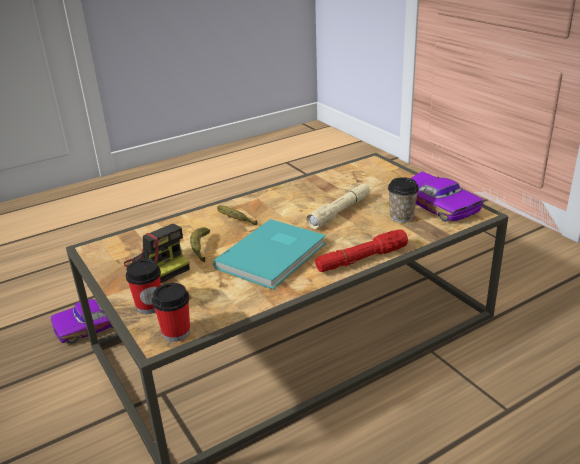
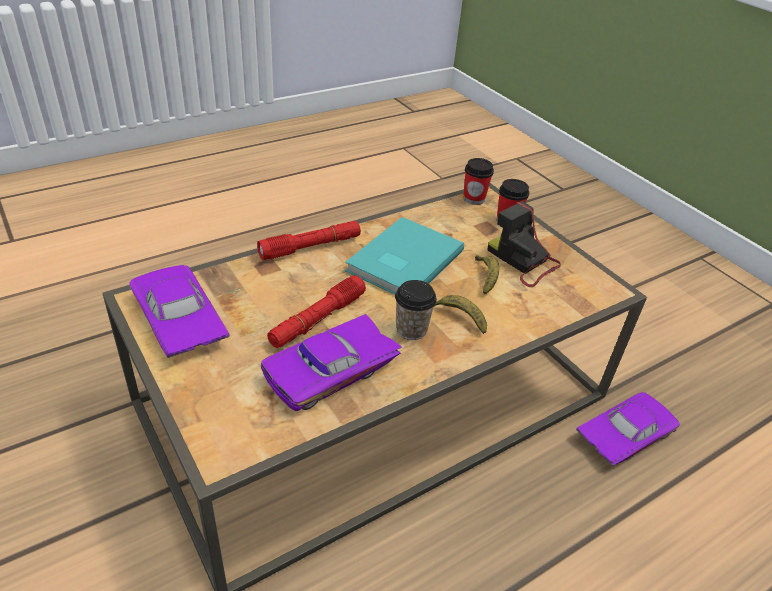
camera: 175 degrees right, 10 degrees up
(323, 189) = (333, 373): none -> purple toy car
(340, 212) = (317, 319): beige flashlight -> red flashlight
(401, 217) = (239, 302): cup -> cup (411, 329)

